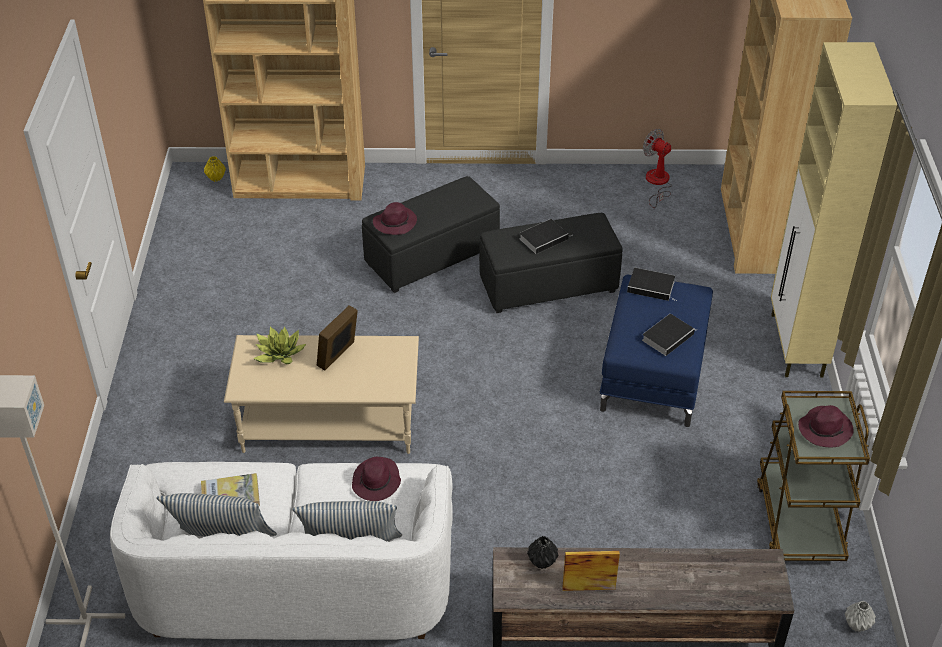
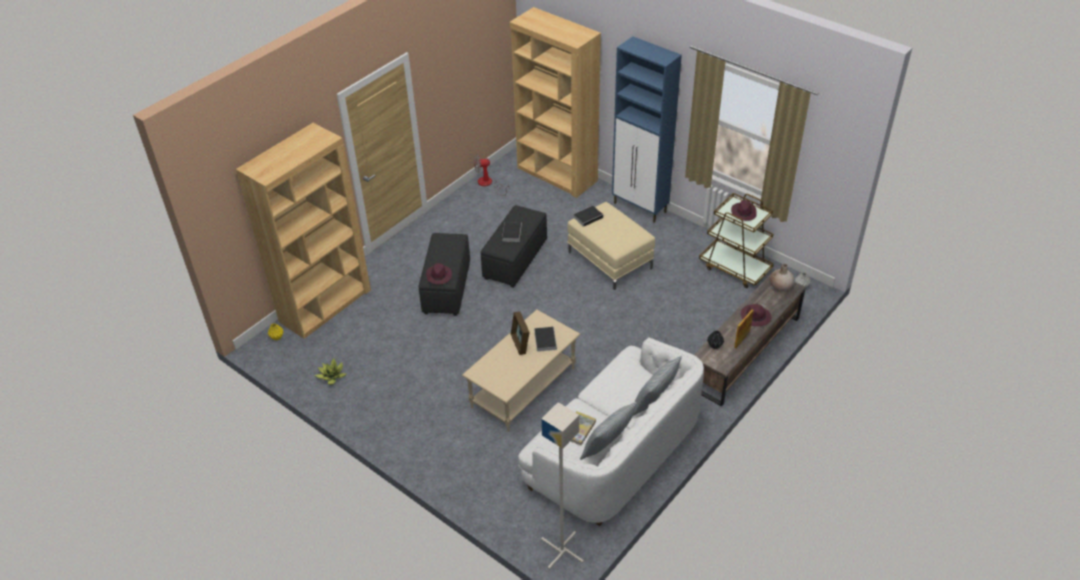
camera: 50 degrees left, 0 degrees up
(279, 354) = (495, 365): potted plant -> potted plant (332, 376)
(376, 482) = (620, 372): purple hat -> purple hat (756, 317)
(654, 374) = (610, 260): blue ottoman -> beige ottoman
(668, 336) = (625, 230): book -> book (545, 340)
(758, 577) = (780, 286): none -> beige vase
(796, 346) = (640, 208): beige cabinet -> blue cabinet

